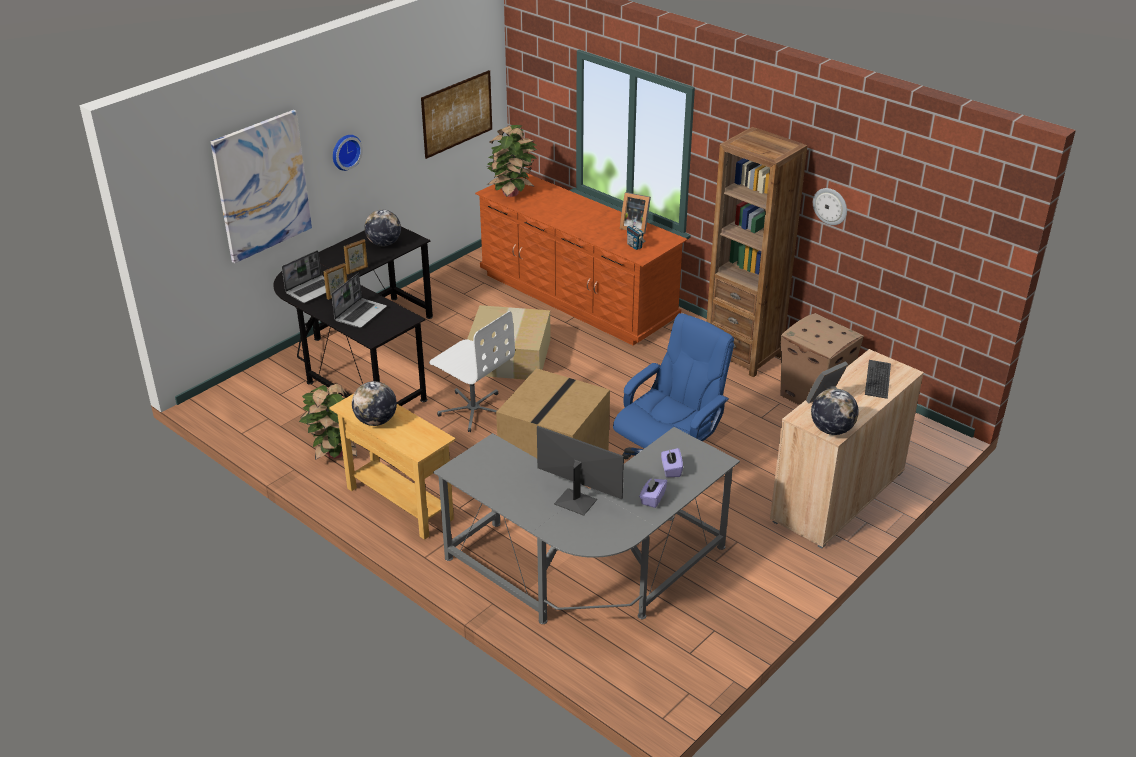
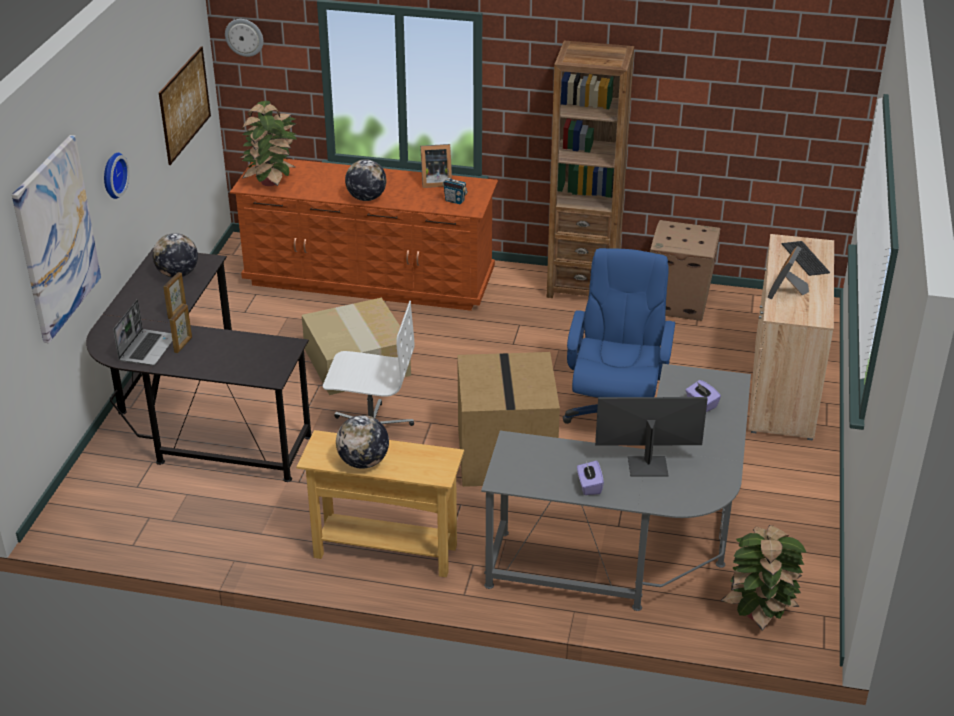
camera: 30 degrees left, 0 degrees up
(334, 454) = (264, 528): potted plant -> potted plant (757, 615)
(360, 314) = (231, 356): laptop -> none
(652, 499) = (712, 437): purple tissue box -> purple tissue box (589, 486)
(830, 206) = (664, 104): wall clock -> wall clock (244, 37)
(831, 430) = (814, 316): globe -> globe (366, 198)

